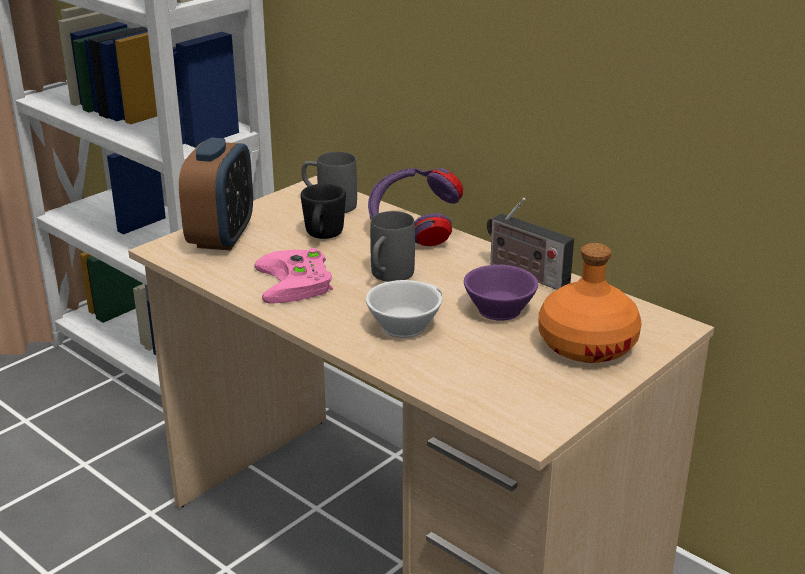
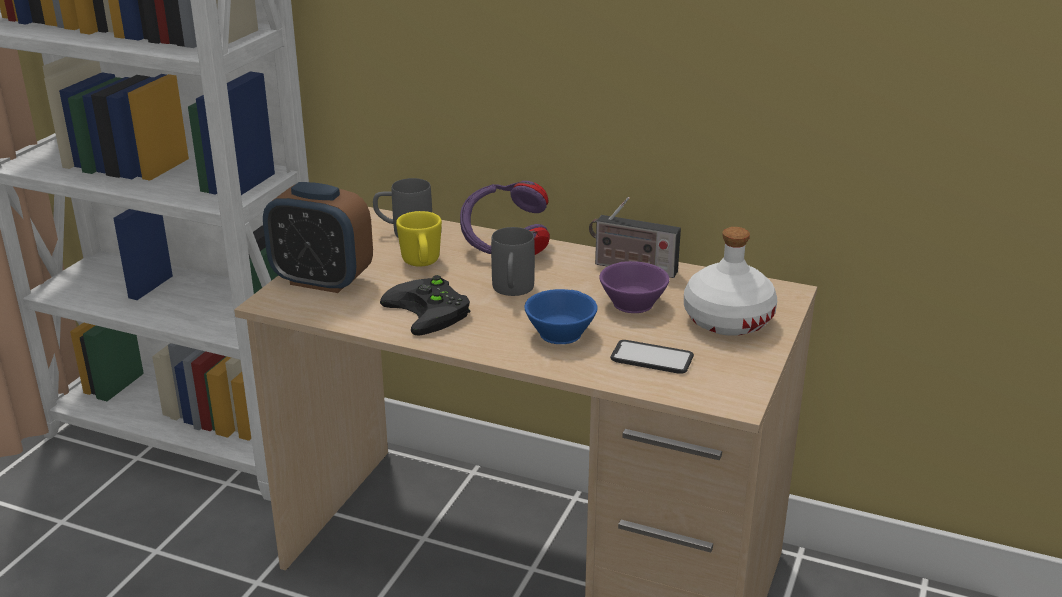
camera: 20 degrees left, 0 degrees up
(222, 237) = (322, 281): alarm clock -> alarm clock turned 120 degrees clockwise
(298, 283) = (432, 311): pink game controller -> black game controller
(323, 236) = (421, 264): black mug -> yellow mug
(403, 324) = (558, 332): white cup -> blue cup
(477, 368) = (651, 358): none -> phone
(586, 344) = (727, 320): orange bottle -> white bottle

